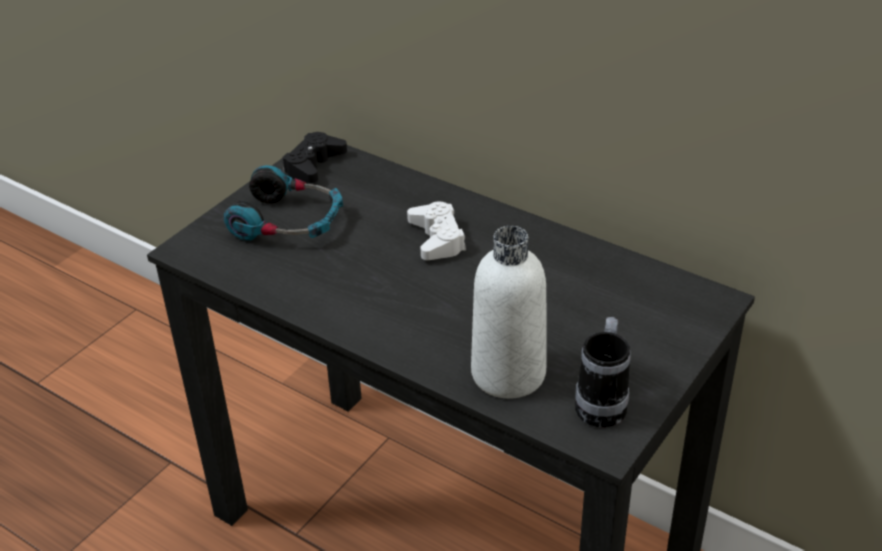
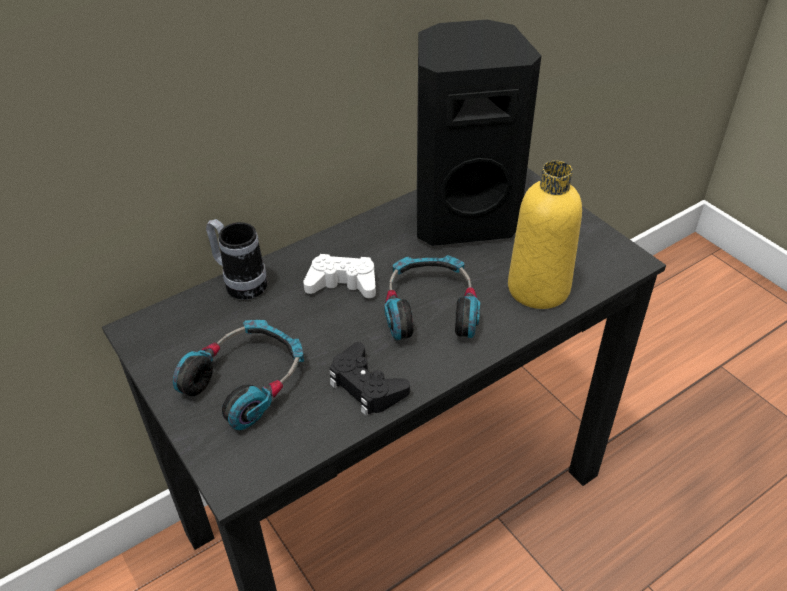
camera: 70 degrees left, 5 degrees up
(313, 165) = (160, 340): black game controller -> black game controller (366, 386)
(433, 303) = (430, 308): none -> headphones
(508, 373) = (538, 288): white bottle -> yellow bottle
(594, 291) = (463, 218): none -> black speaker
(602, 402) = (587, 250): mug -> mug (240, 283)

